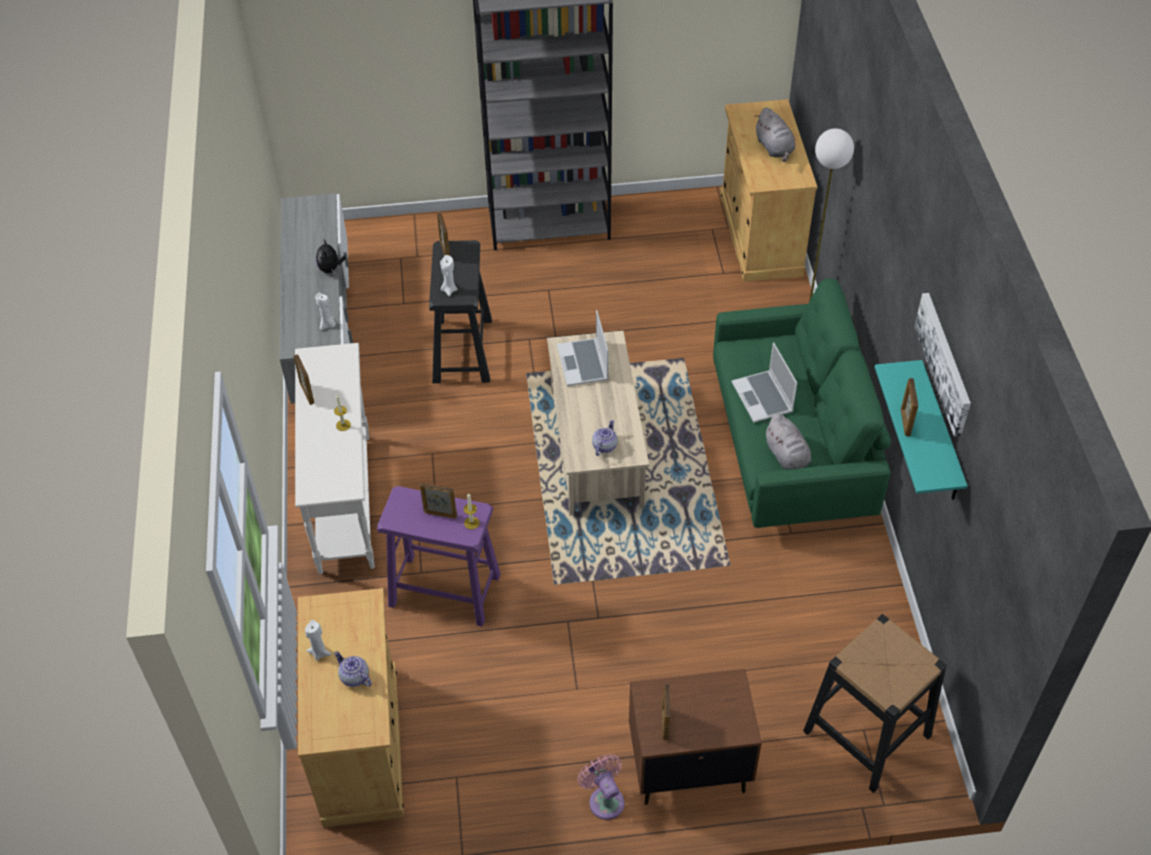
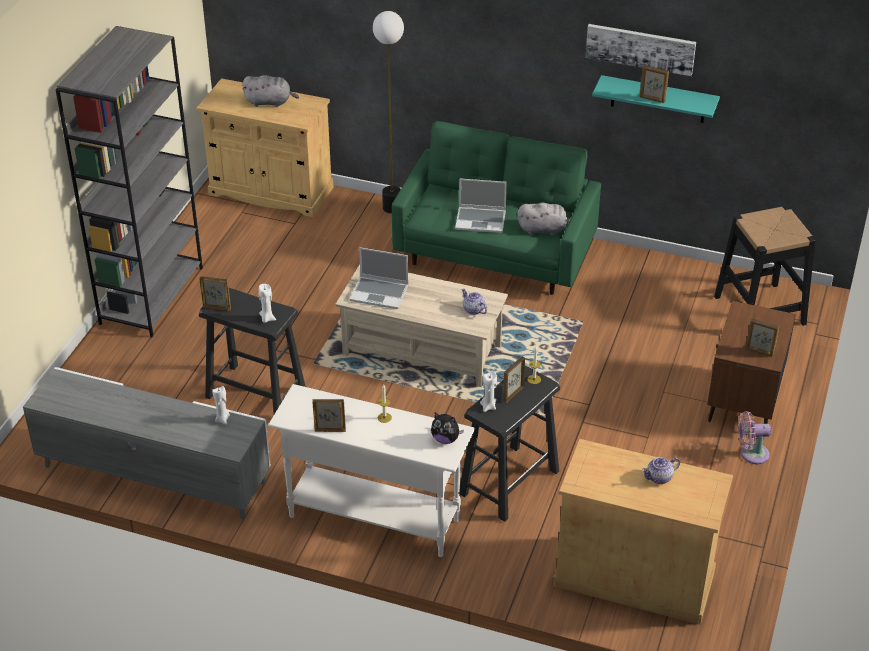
camera: 65 degrees left, 10 degrees down
(319, 652) = (624, 491): white candle -> white candle (488, 406)
(330, 269) = (152, 398): plush toy -> plush toy (445, 439)
(444, 589) = (508, 482): purple stool -> black stool

